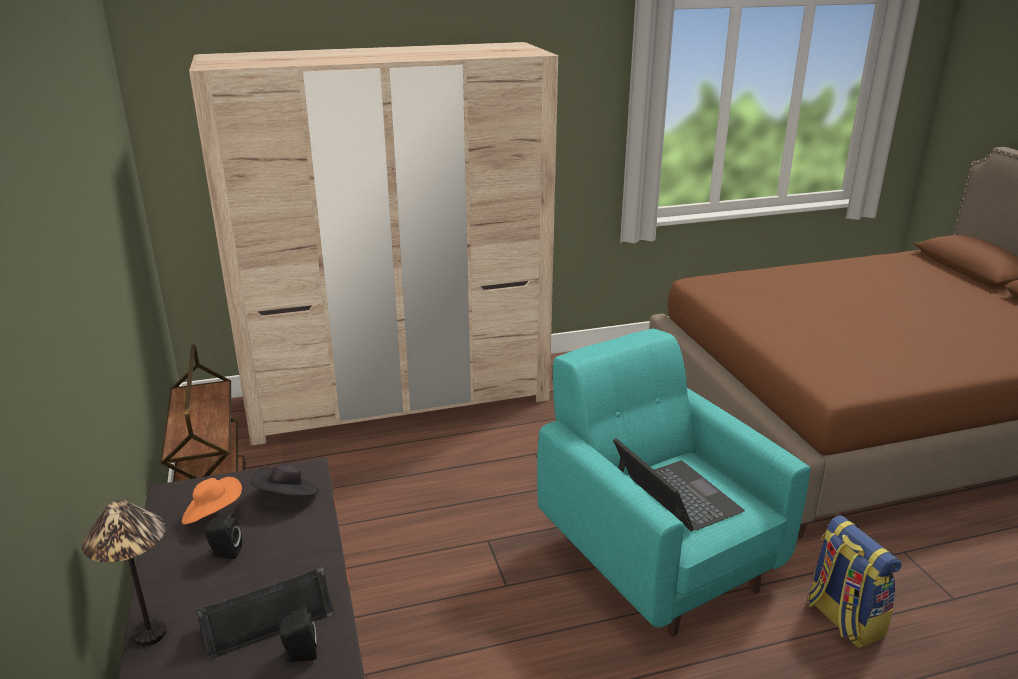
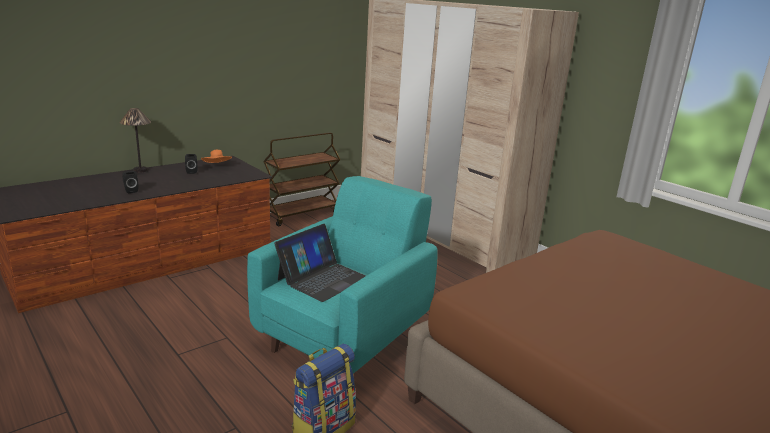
camera: 65 degrees right, 5 degrees down
(266, 618) = (151, 183): black speaker -> none
(287, 497) = (235, 174): black hat -> none

